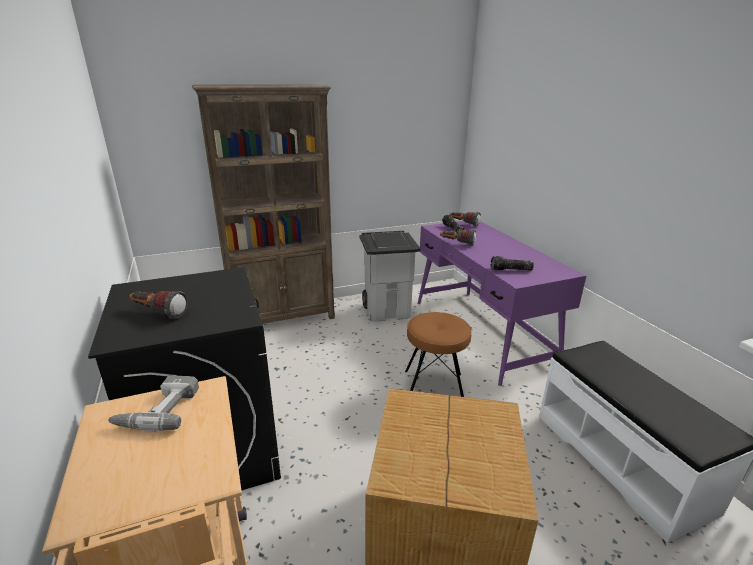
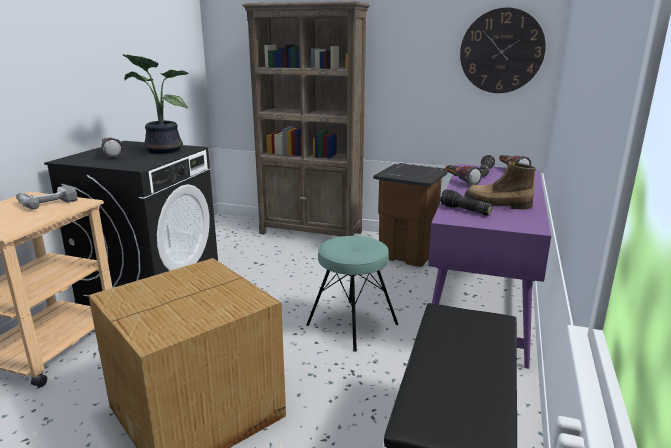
camera: 40 degrees right, 5 degrees down
(207, 287) = (161, 150): none -> potted plant
(387, 310) = (408, 254): grey trash can -> brown trash can
(429, 126) = (501, 51): none -> wall clock
(434, 390) = (352, 324): brown stool -> turquoise stool
(516, 258) = (497, 204): none -> boot

